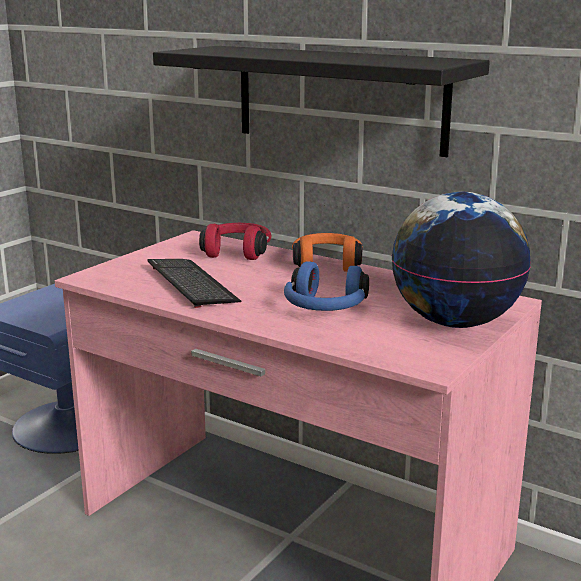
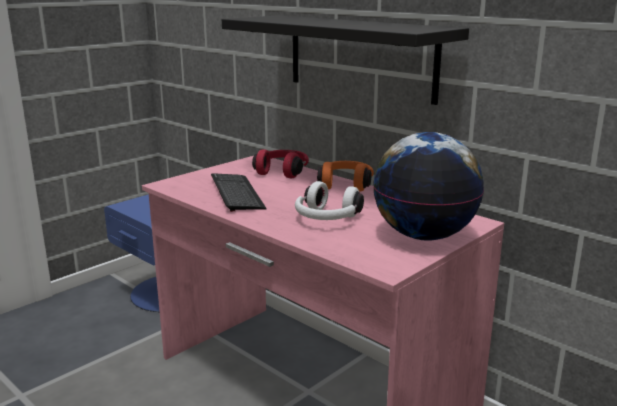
camera: 10 degrees right, 0 degrees up
(324, 309) = (326, 219): blue headphones -> white headphones

